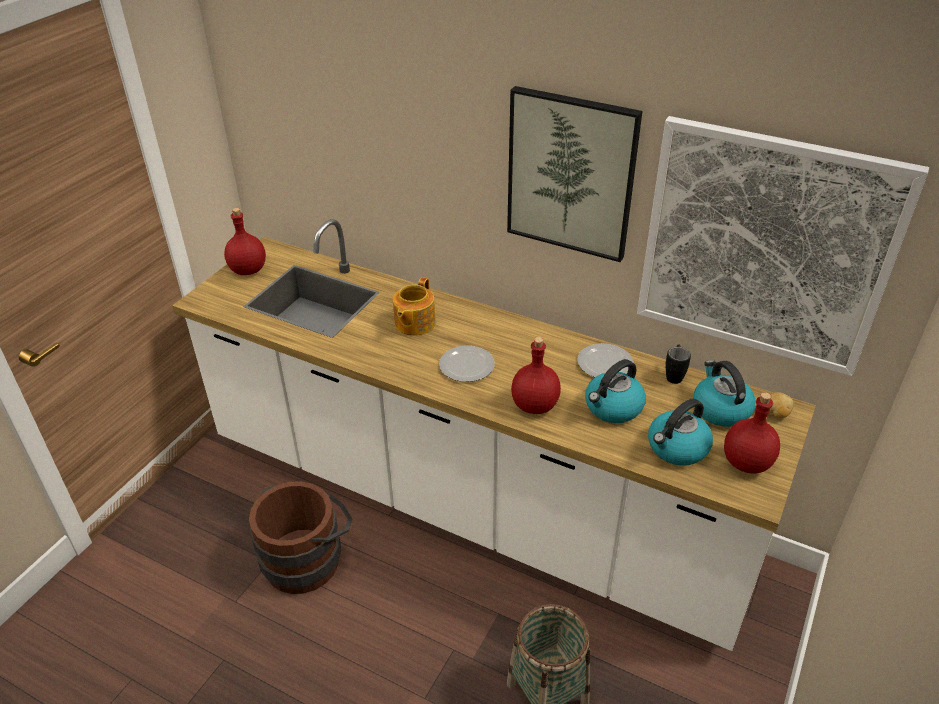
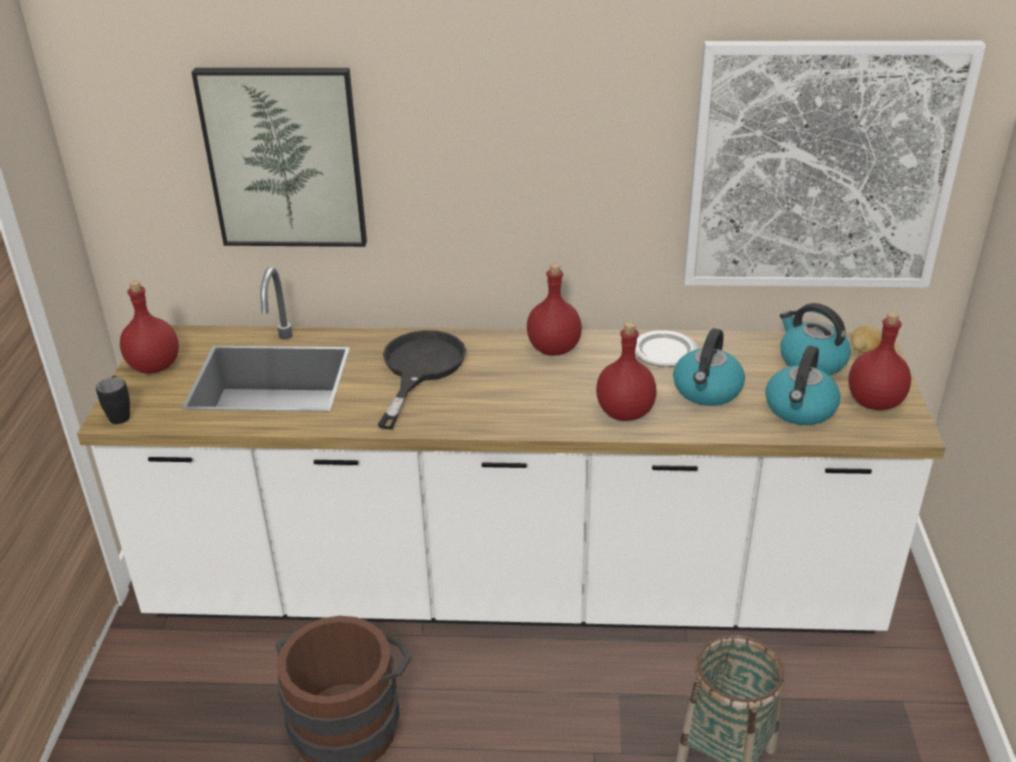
camera: 25 degrees left, 5 degrees down
(414, 323) = (419, 369): teapot -> black frying pan
(466, 366) = (517, 396): plate -> none
(522, 336) = (555, 349): none -> red bottle
(571, 174) = (589, 135): picture -> picture (285, 158)
(674, 375) = (742, 342): black mug -> black mug (120, 414)

